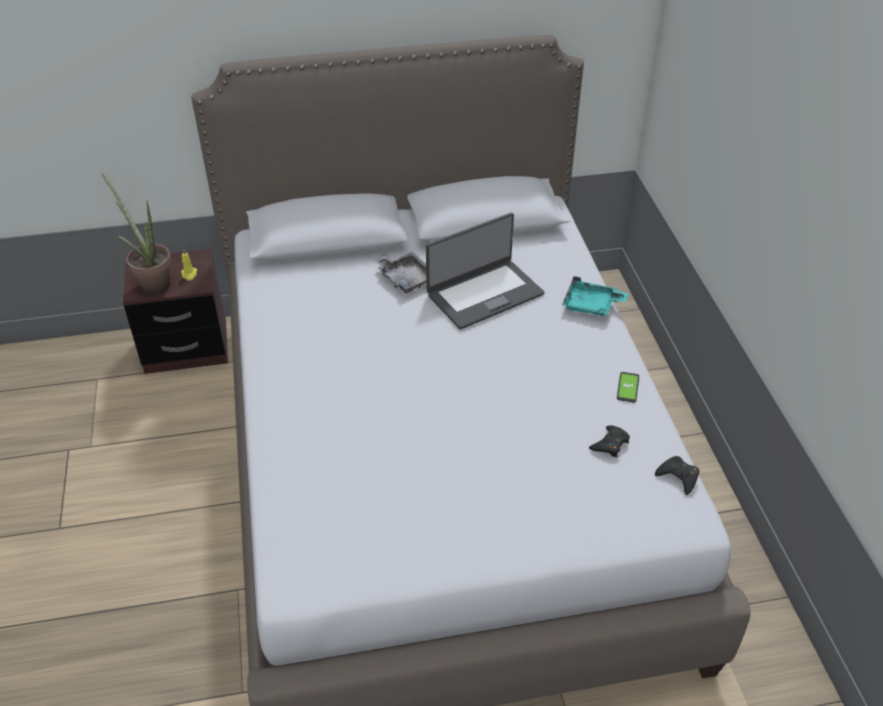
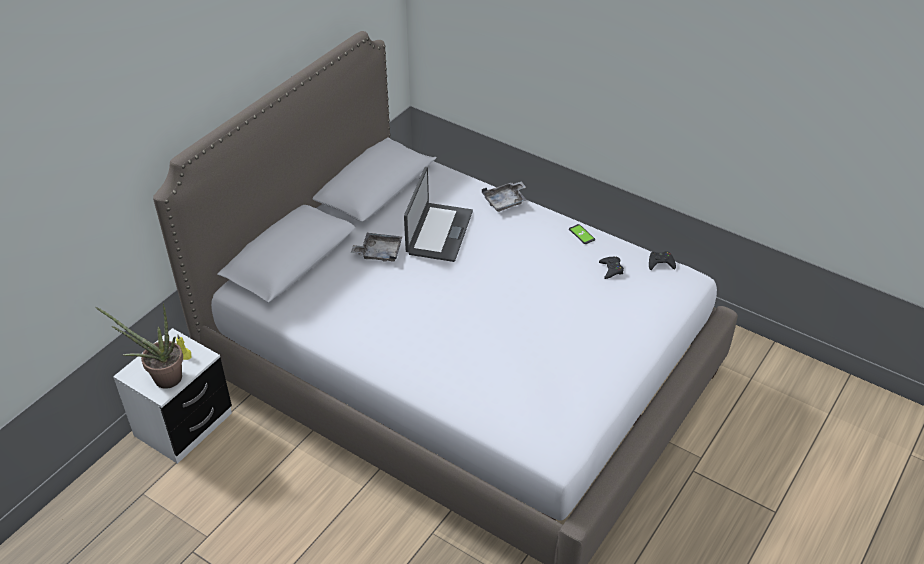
camera: 45 degrees left, 0 degrees up
(186, 347) = (184, 425): brown nightstand -> white nightstand
(591, 305) = (505, 202): turquoise tray -> grey tray

